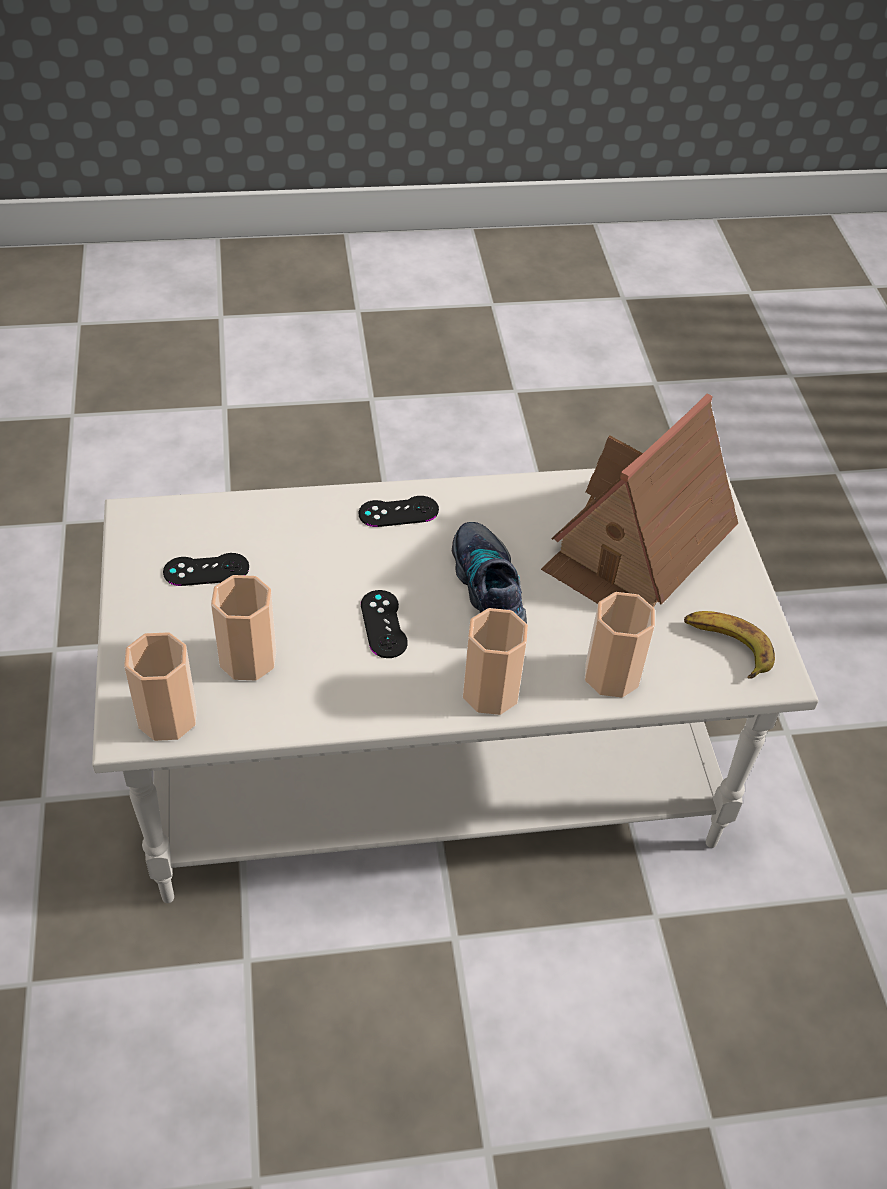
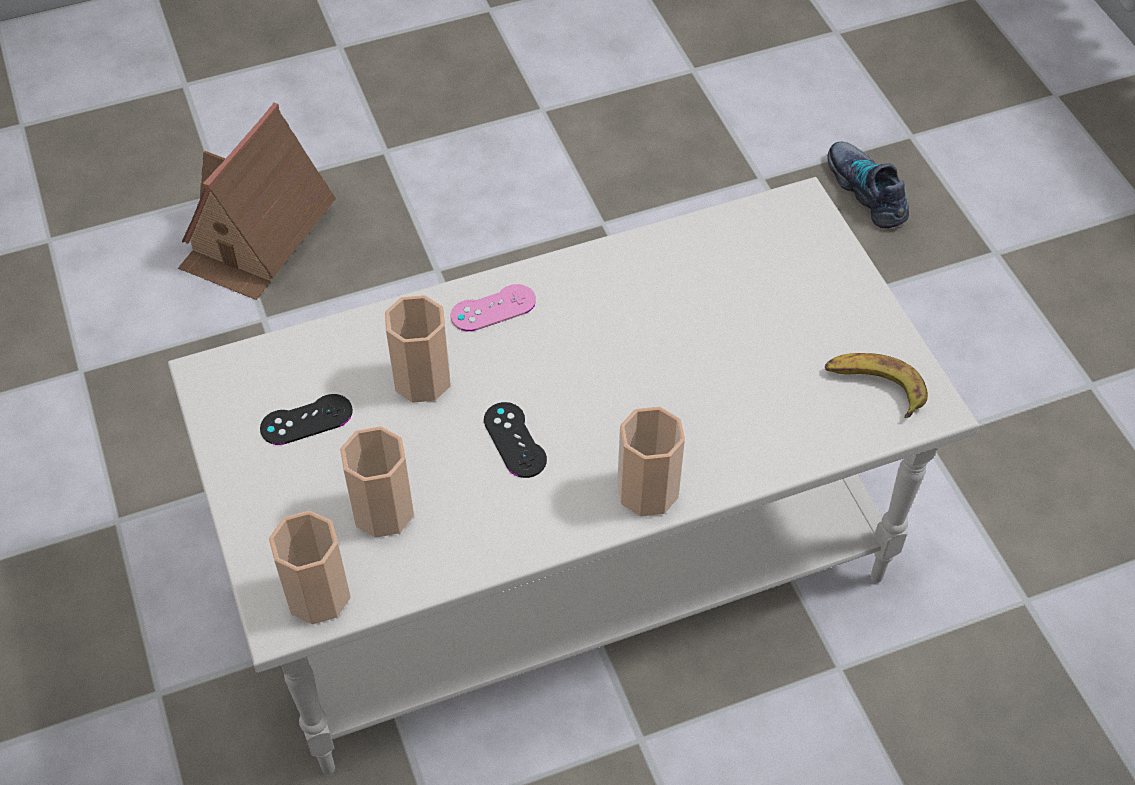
camera: 10 degrees left, 5 degrees up
(398, 512) = (493, 308): black game controller -> pink game controller
(490, 590) = (615, 377): shoe -> shoe (867, 191)
(611, 675) = (766, 444): cup -> cup (422, 379)
(637, 549) = (755, 297): toy house -> toy house (257, 235)

